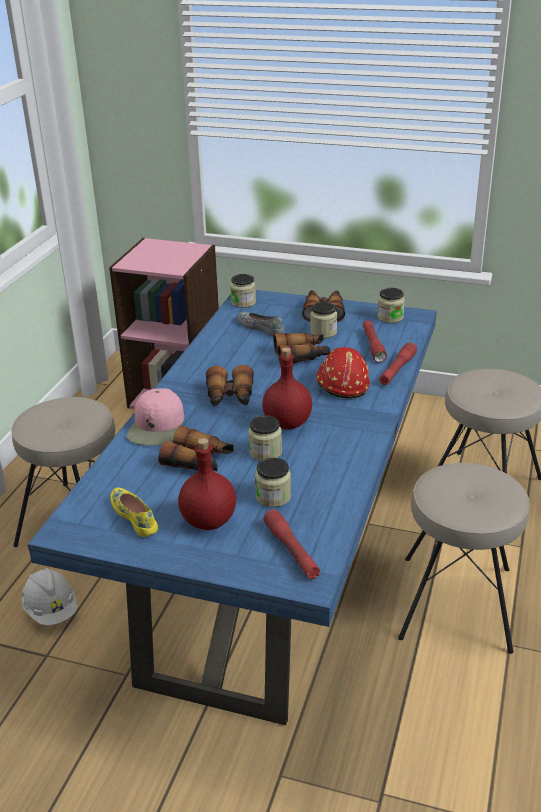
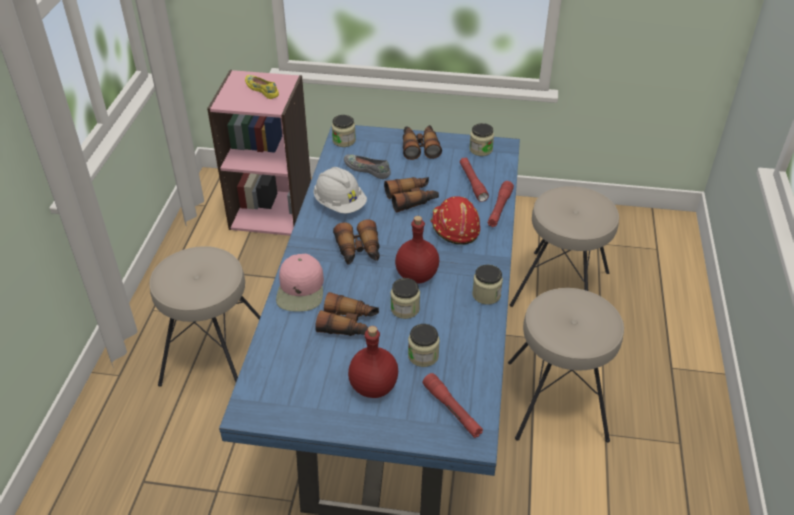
camera: 10 degrees left, 10 degrees up
(51, 610) = (210, 446): white hard hat -> white hard hat (340, 204)
(135, 516) = (307, 388): yellow shoe -> yellow shoe (262, 89)
(323, 332) = (425, 171): jar -> jar (486, 295)

